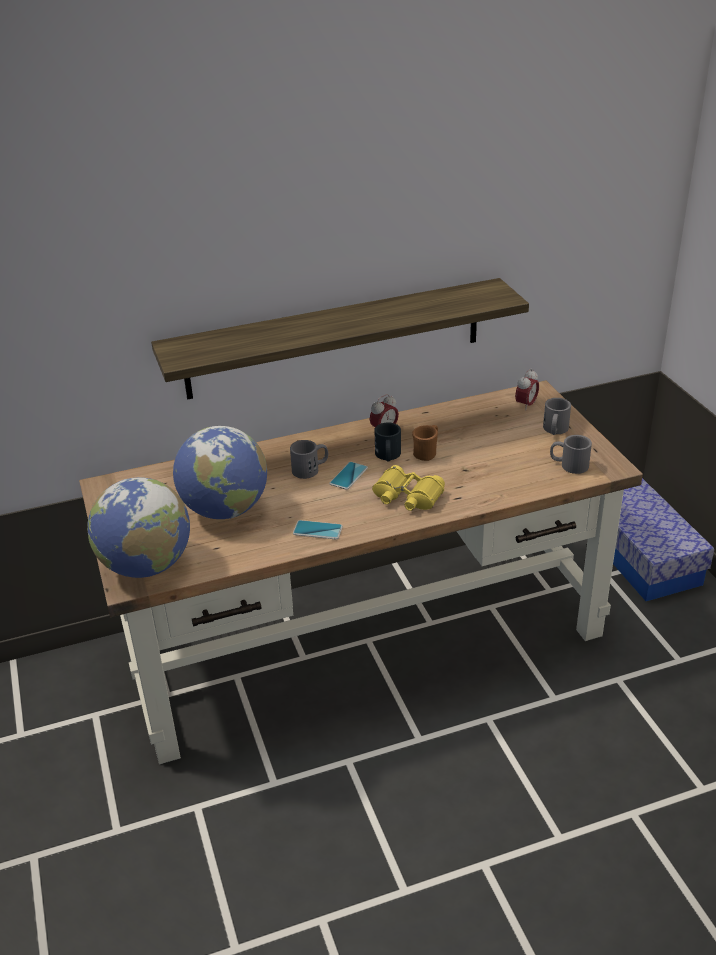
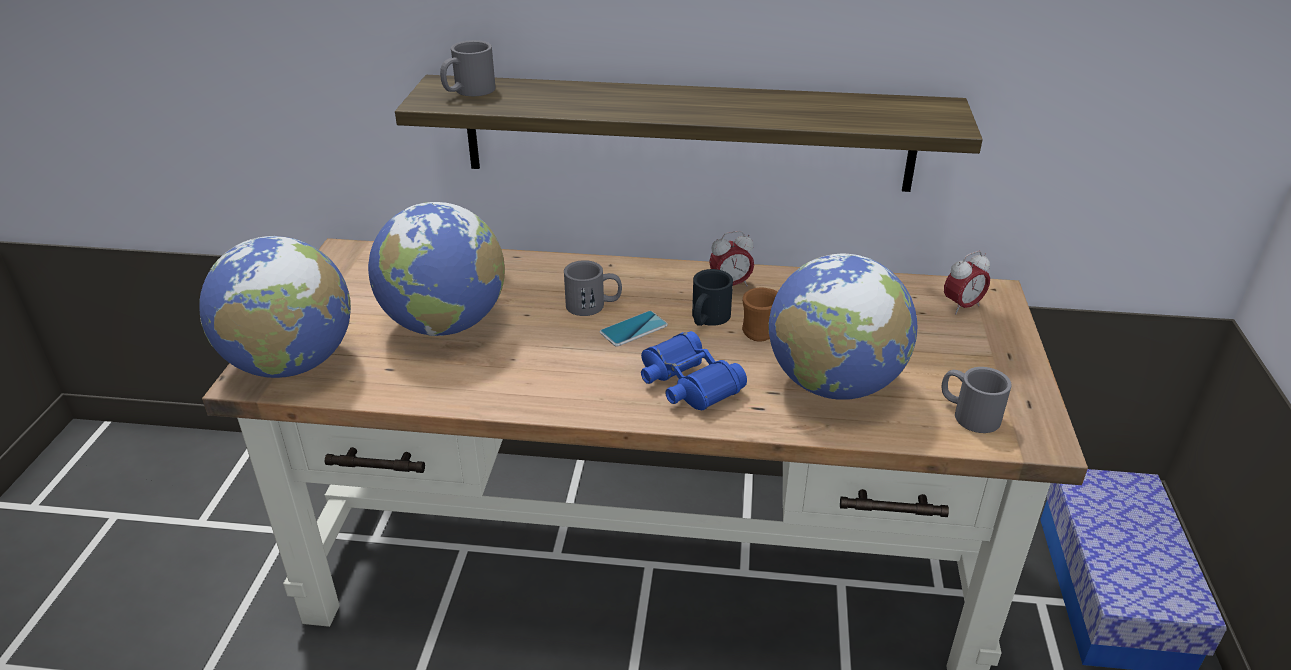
camera: 25 degrees right, 0 degrees up
(317, 530) = (530, 389): phone -> none
(407, 497) = (687, 383): yellow binoculars -> blue binoculars
(488, 471) = (833, 384): none -> globe
(555, 430) = (981, 355): grey mug -> grey mug (468, 91)

